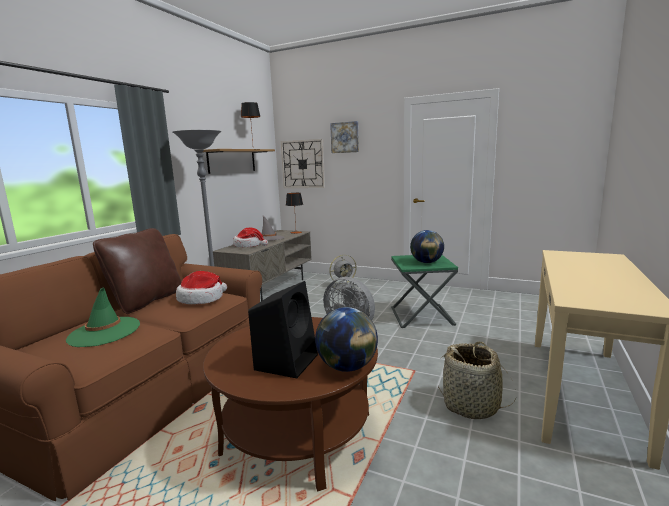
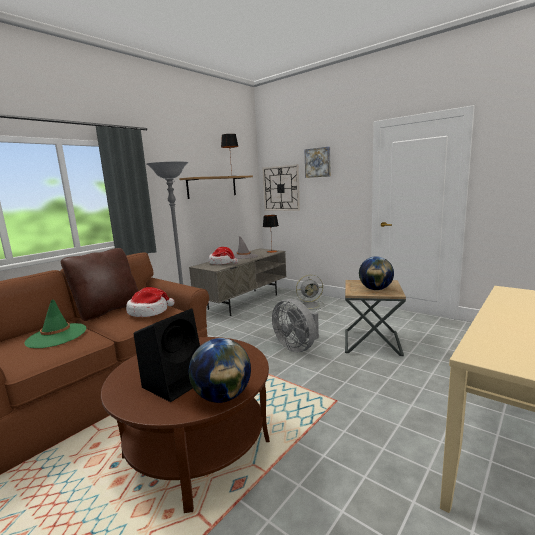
camera: 15 degrees right, 0 degrees up
(421, 316) = (372, 342): green side table -> brown side table
(471, 405) = (378, 449): basket -> none

